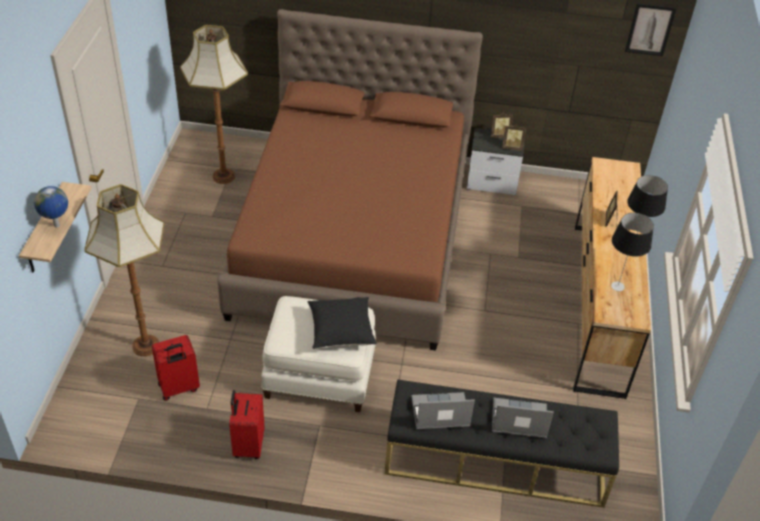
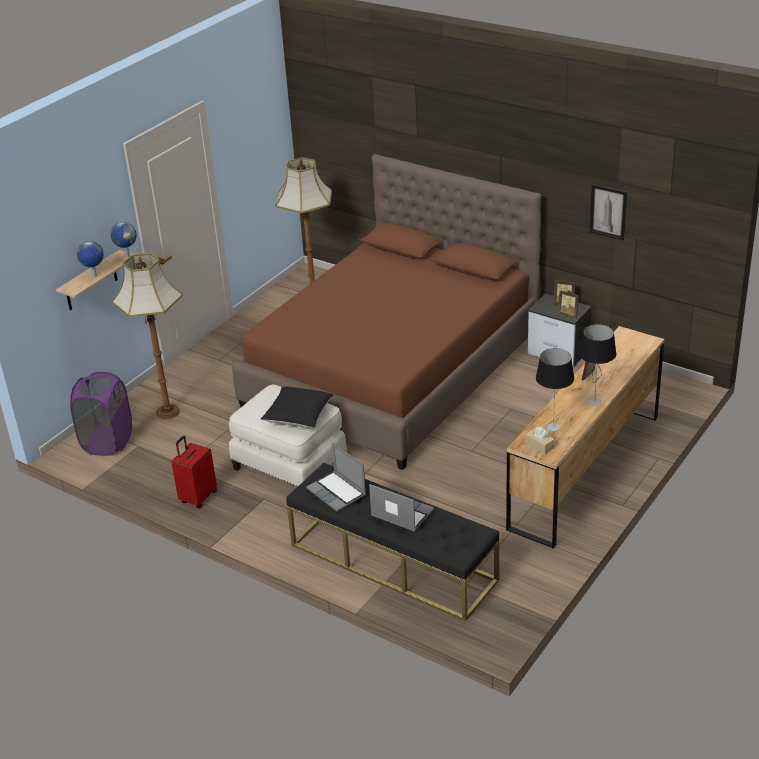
camera: 30 degrees right, 10 degrees down
(79, 189) = (127, 256): none -> globe
(99, 403) = (107, 442): none -> purple laundry basket
(179, 388) = (172, 446): red suitcase -> none
(439, 413) = (337, 492): laptop -> laptop turned 150 degrees counterclockwise
(621, 311) = (539, 445): none -> beige tissue box
(650, 29) = (696, 207): picture -> picture (608, 212)

